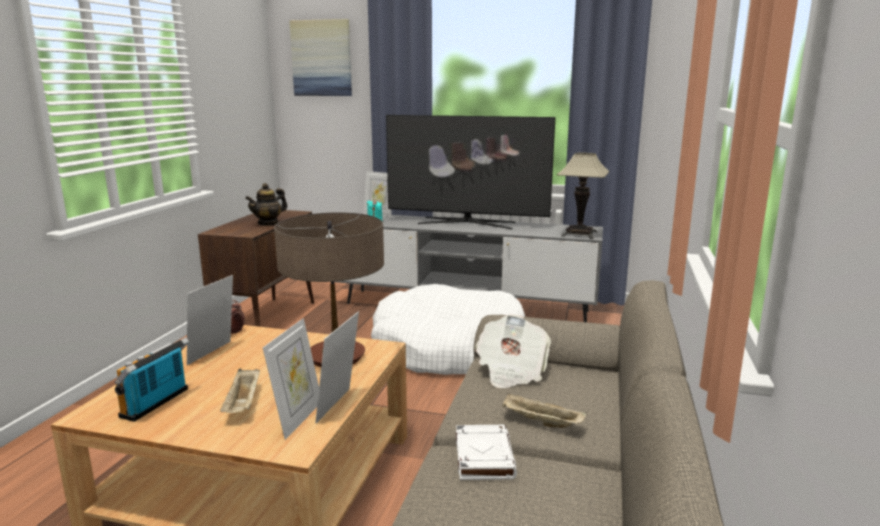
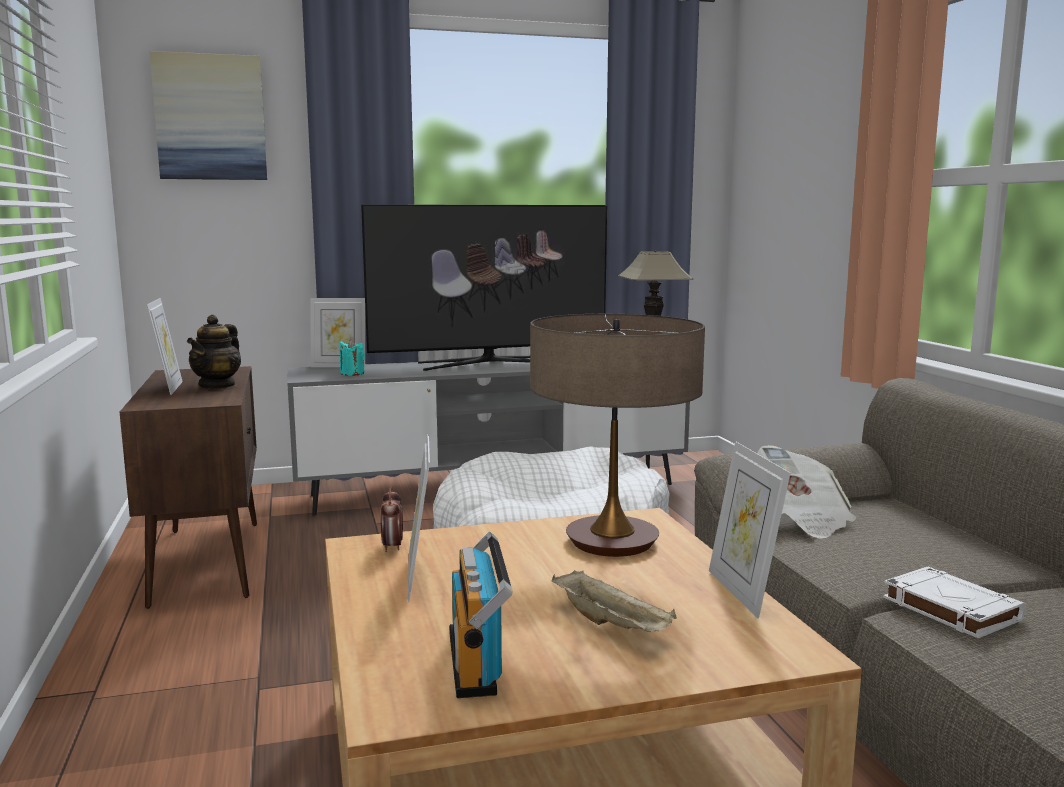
camera: 30 degrees left, 5 degrees down
(297, 418) = (723, 619): picture frame -> picture frame (169, 388)
(540, 422) = (930, 560): beige tray -> none

